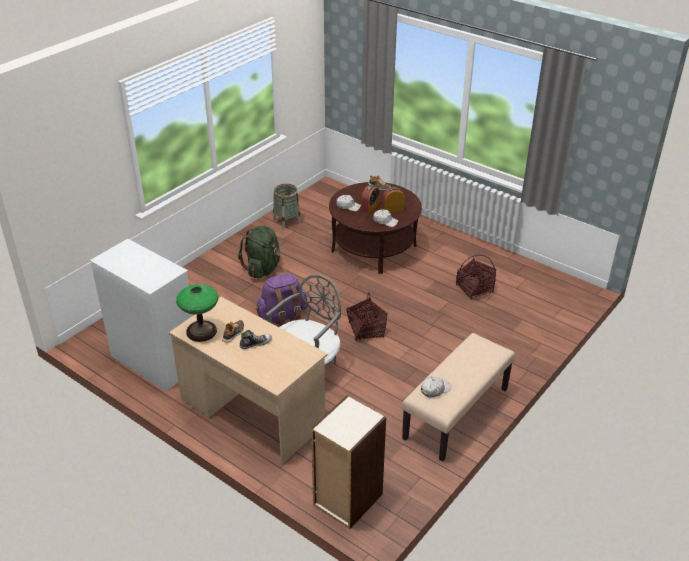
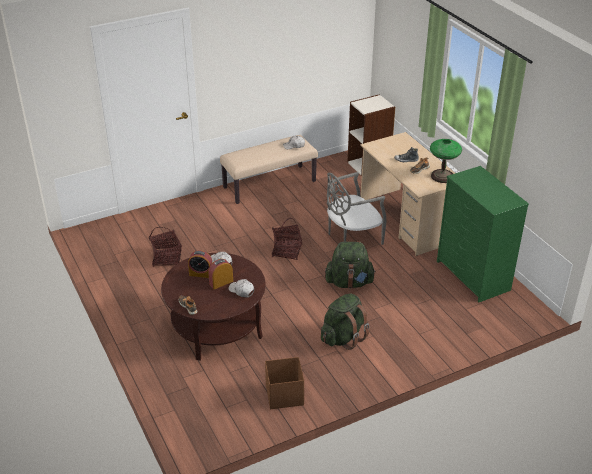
camera: 155 degrees left, 0 degrees up
(154, 361) = (473, 276): white dresser -> green dresser
(283, 316) = (349, 282): purple backpack -> green backpack
(287, 221) = (284, 395): basket -> brown storage box

